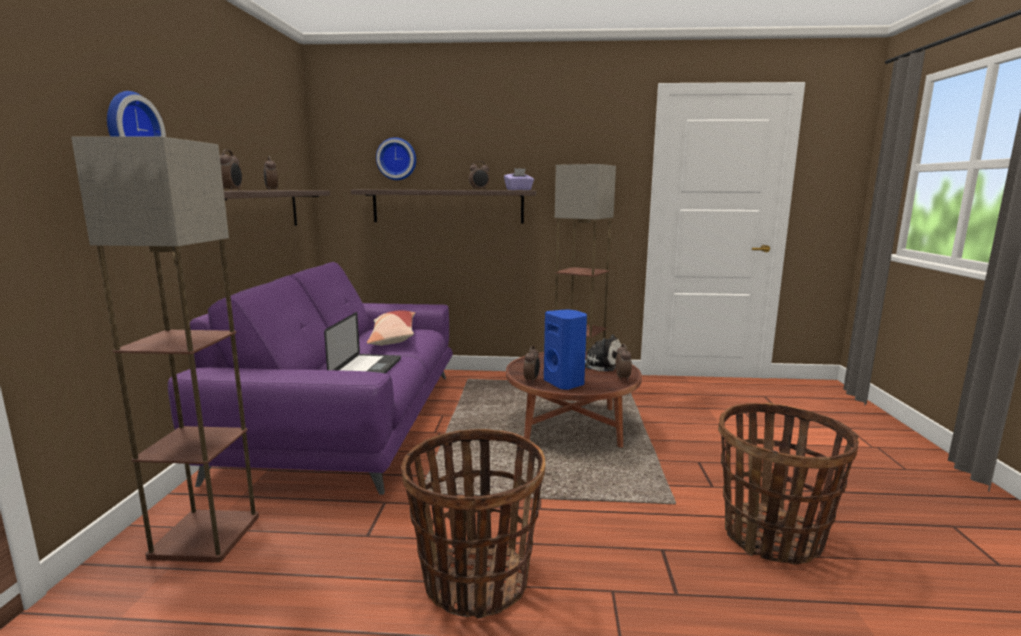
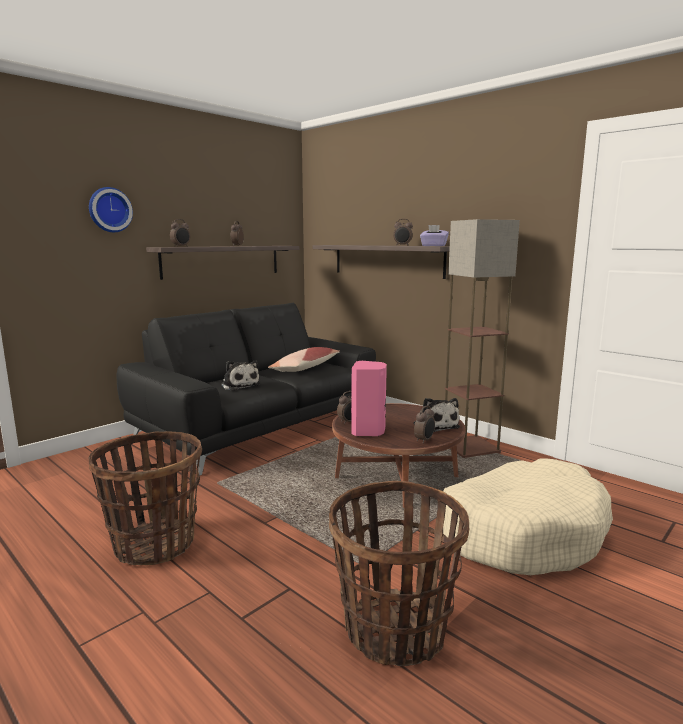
camera: 40 degrees right, 0 degrees up
(205, 535) = (98, 463): floor lamp -> none
(349, 420) = (258, 425): purple sofa -> black sofa
(366, 370) = (239, 385): laptop -> plush toy
(397, 159) = (354, 219): wall clock -> none
(565, 383) = (368, 431): blue speaker -> pink speaker
(714, 434) = (521, 532): none -> beige dog bed

